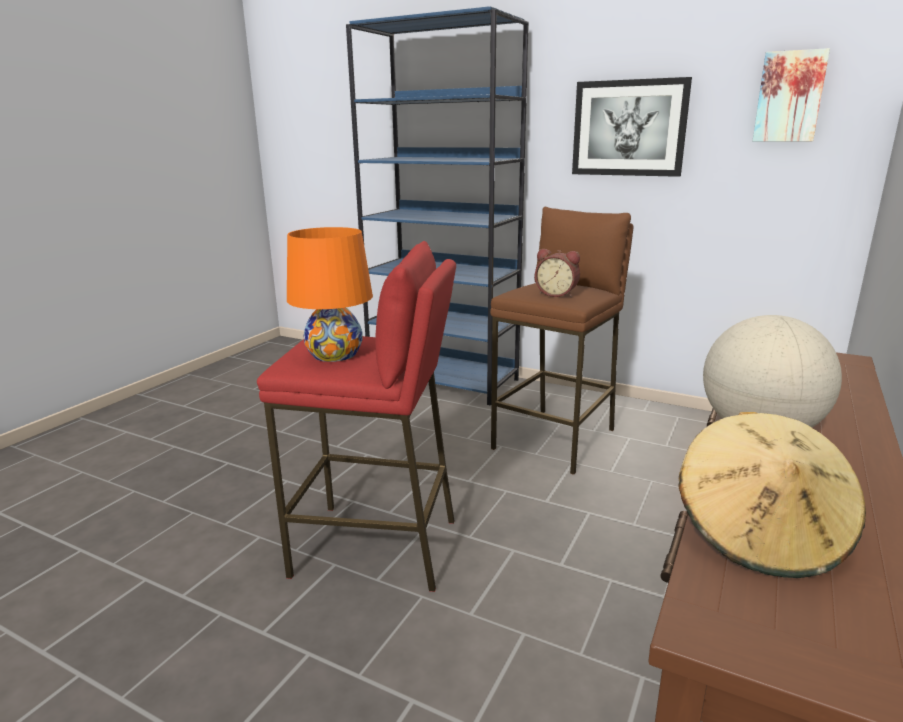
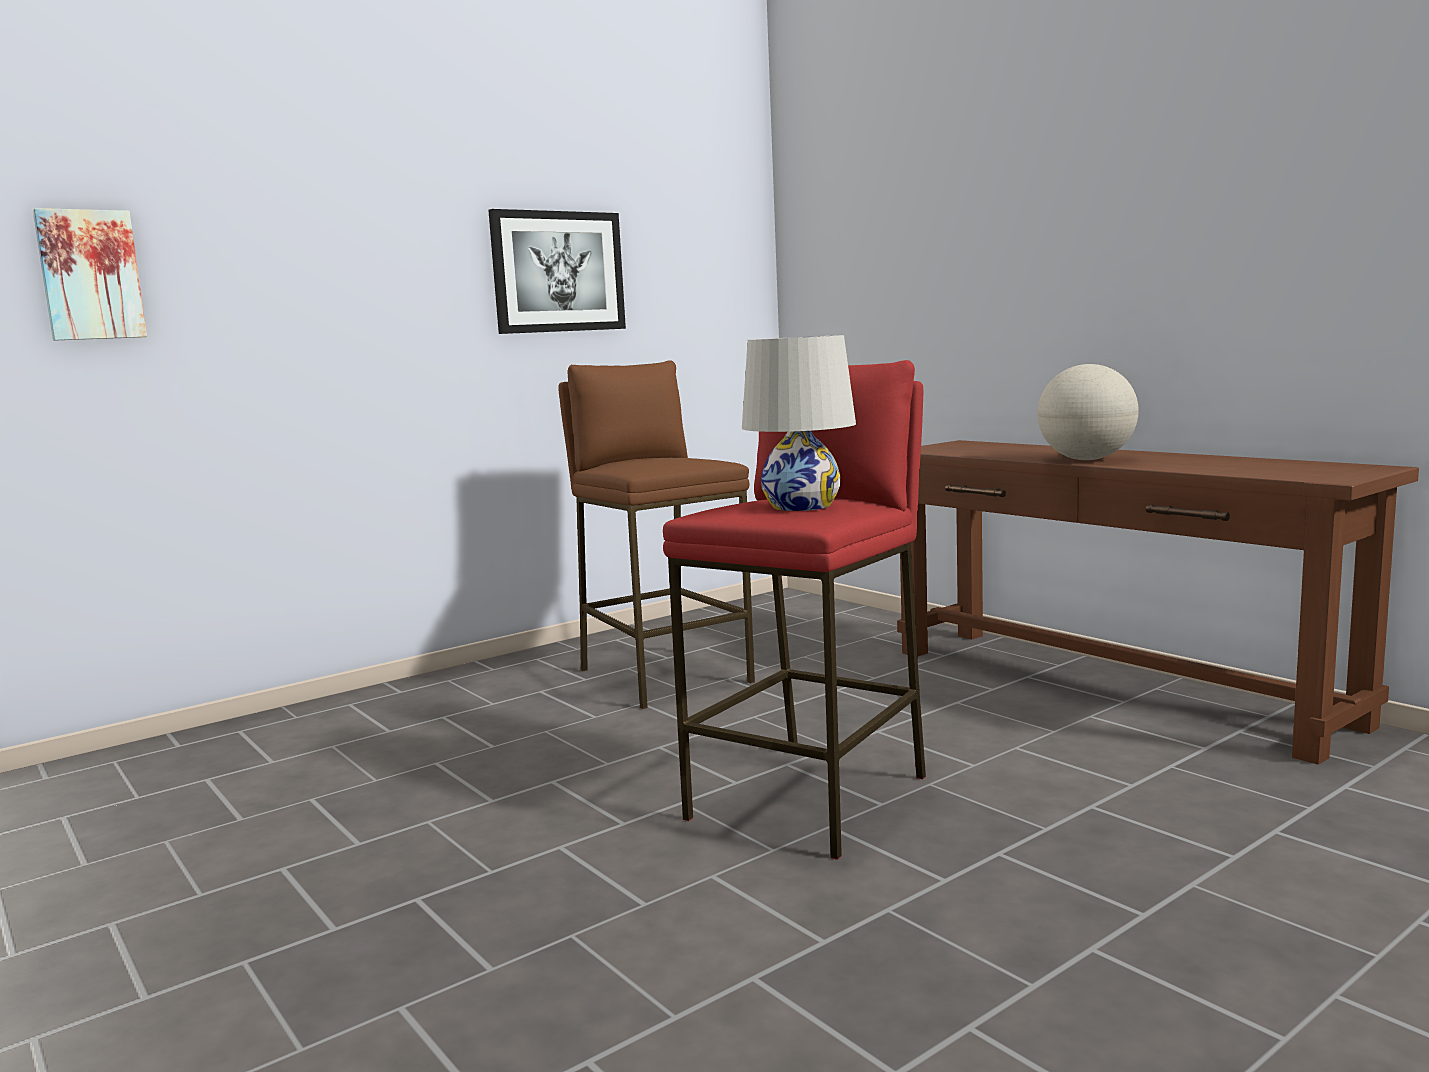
camera: 65 degrees left, 10 degrees down
(334, 354) = (801, 506): orange table lamp -> white table lamp
(444, 380) = (380, 705): blue bookcase -> none
(557, 294) = (678, 460): alarm clock -> none
(761, 534) = (1235, 468): beige hat -> none
(789, 97) = (701, 241): picture -> picture (90, 275)

